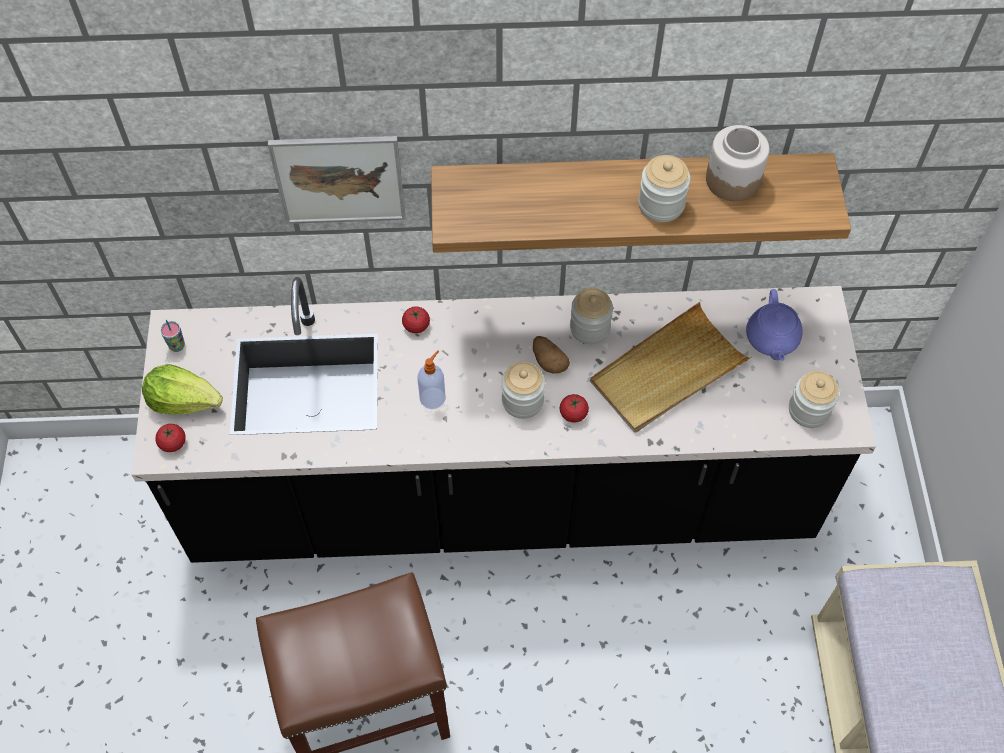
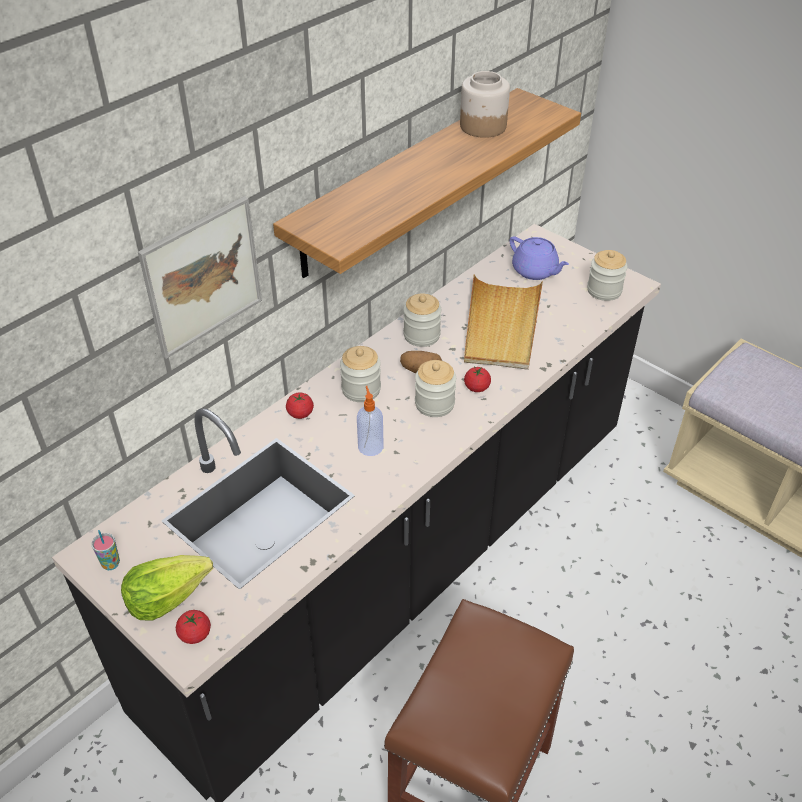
camera: 45 degrees left, 15 degrees down
(661, 204) = (460, 158): jar -> jar (361, 389)

